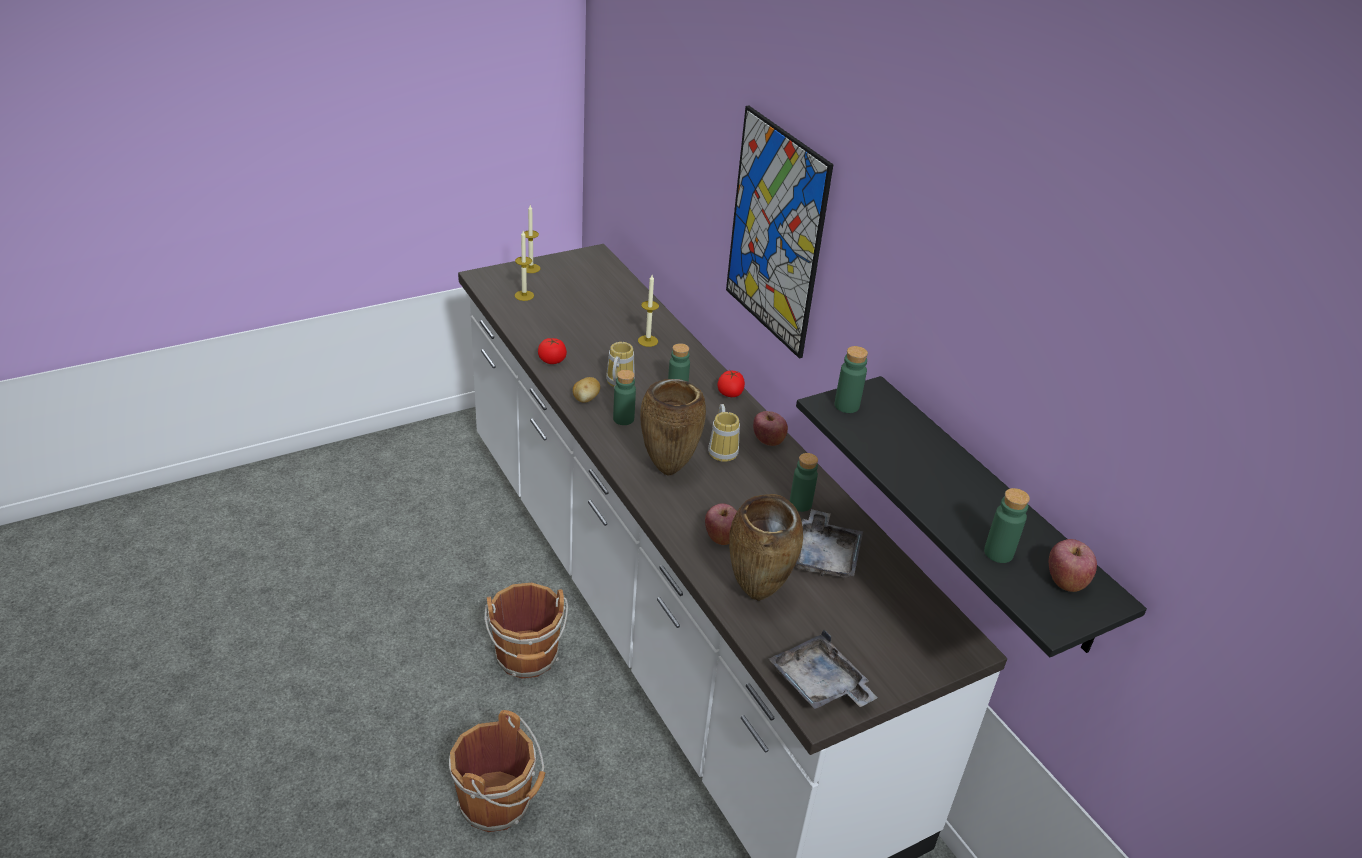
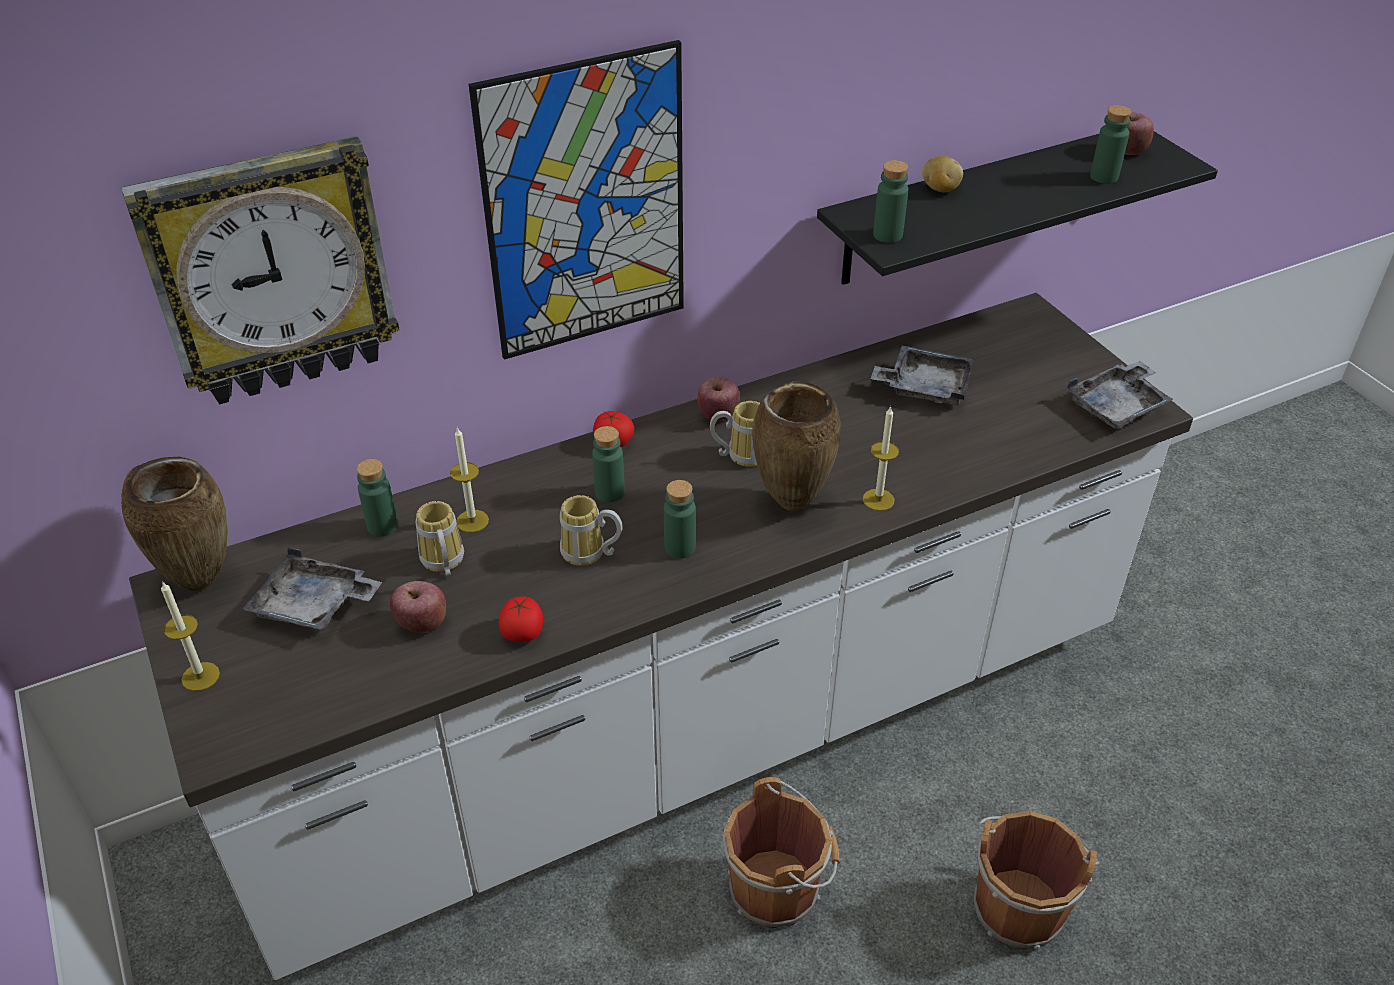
camera: 85 degrees left, 5 degrees up
(524, 295) = (303, 680): candle -> candle (878, 499)
(578, 295) = (314, 606): none -> grey tray
(586, 399) = (632, 588): potato -> potato (939, 189)
(611, 332) = (441, 563): none -> mug
(673, 141) = (271, 273): none -> wall clock
(721, 537) = (913, 463): apple -> apple (422, 623)
(758, 595) = (1002, 439): brown vase -> brown vase (203, 581)
(800, 504) = (839, 398): green bottle -> green bottle (382, 526)

